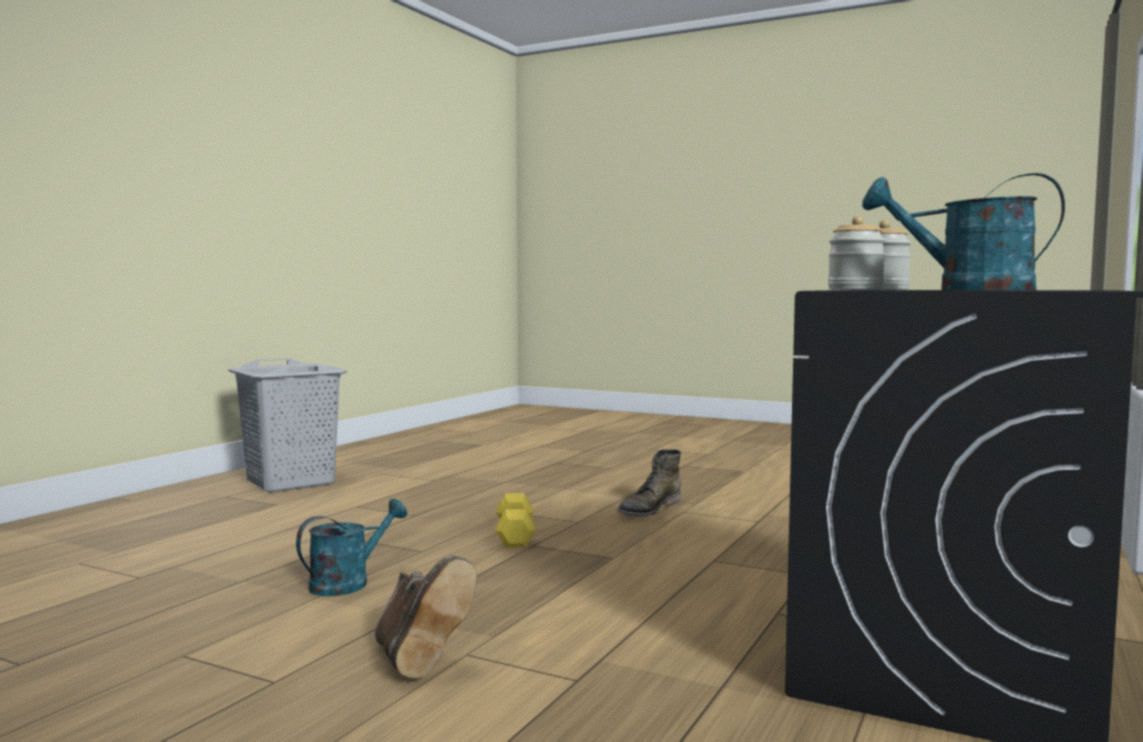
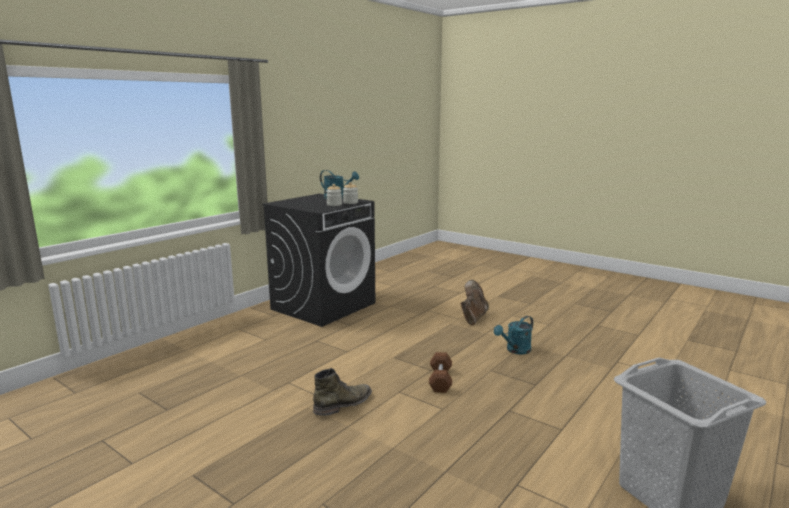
camera: 170 degrees left, 10 degrees up
(418, 662) = (473, 317): brown boot -> brown boot turned 45 degrees clockwise
(515, 535) = (440, 380): yellow dumbbell -> brown dumbbell

